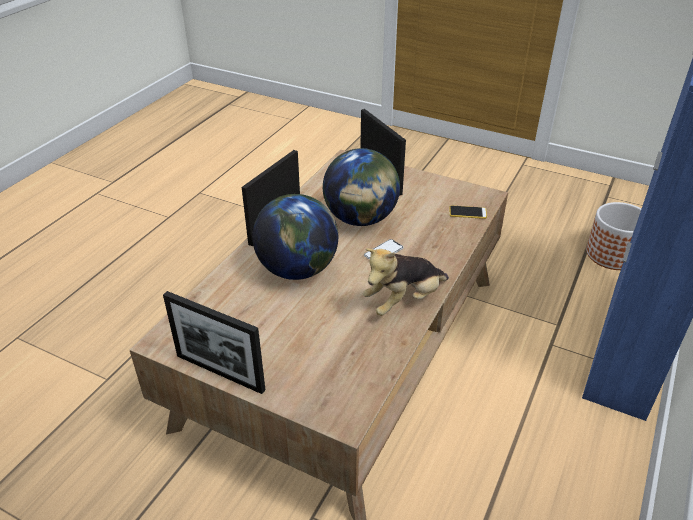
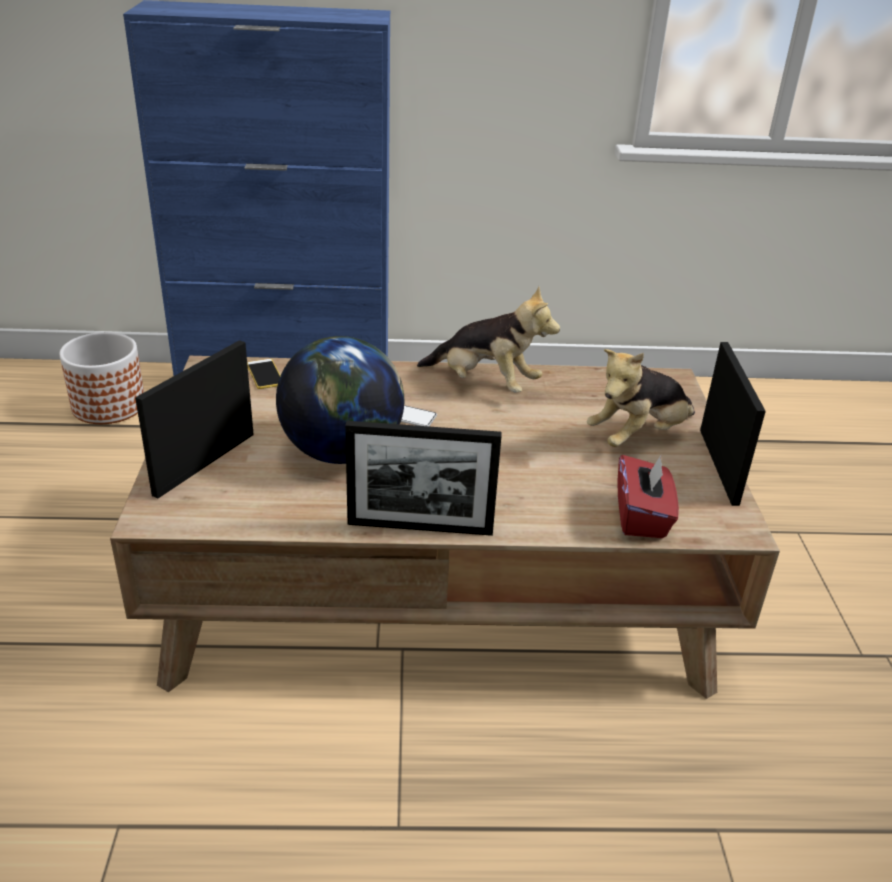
camera: 120 degrees left, 5 degrees down
(210, 305) = (642, 517): none -> red tissue box
(284, 349) = (639, 436): none -> plush toy
(298, 269) = (502, 470): globe -> none

